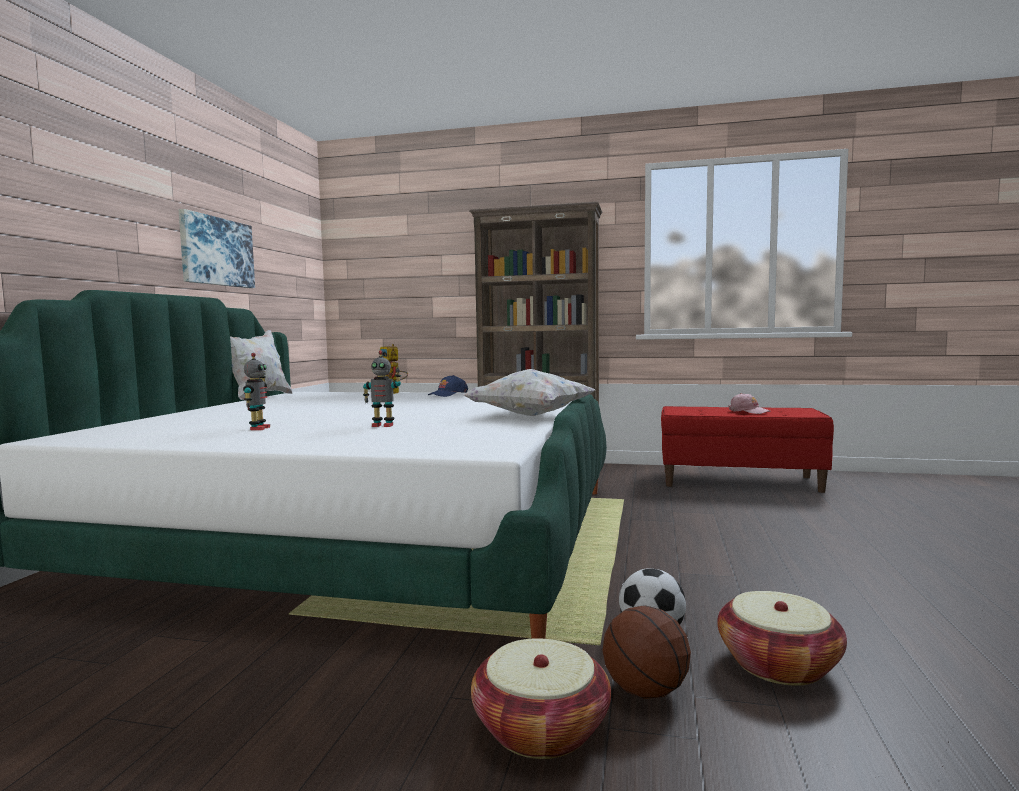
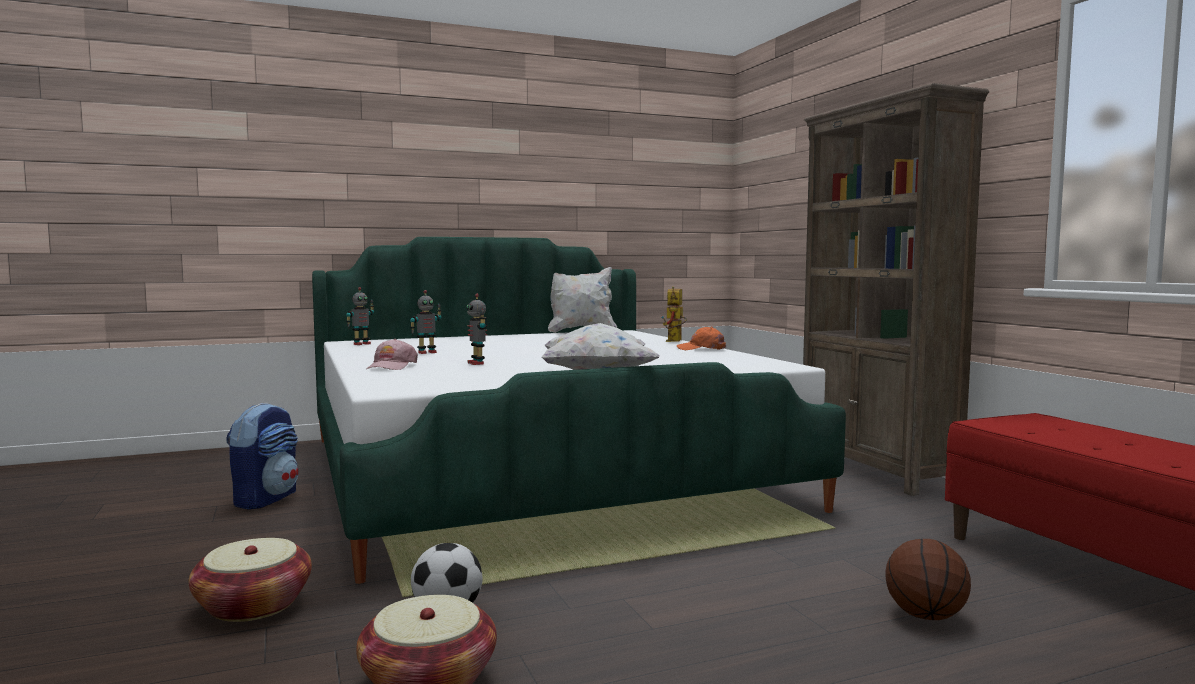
camera: 55 degrees right, 0 degrees up
(97, 436) = (361, 344): none -> toy robot
(156, 675) = (265, 499): none -> backpack
(216, 252) = (565, 194): picture -> none
(448, 394) = (701, 348): blue cap -> orange cap
(646, 691) = (331, 630): basketball -> basketball (926, 616)
(748, 411) = (1121, 446): pink cap -> pink cap (391, 366)

